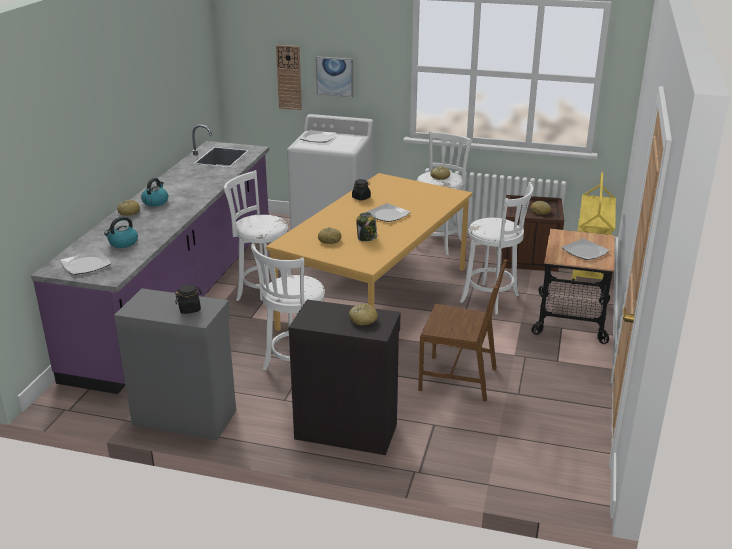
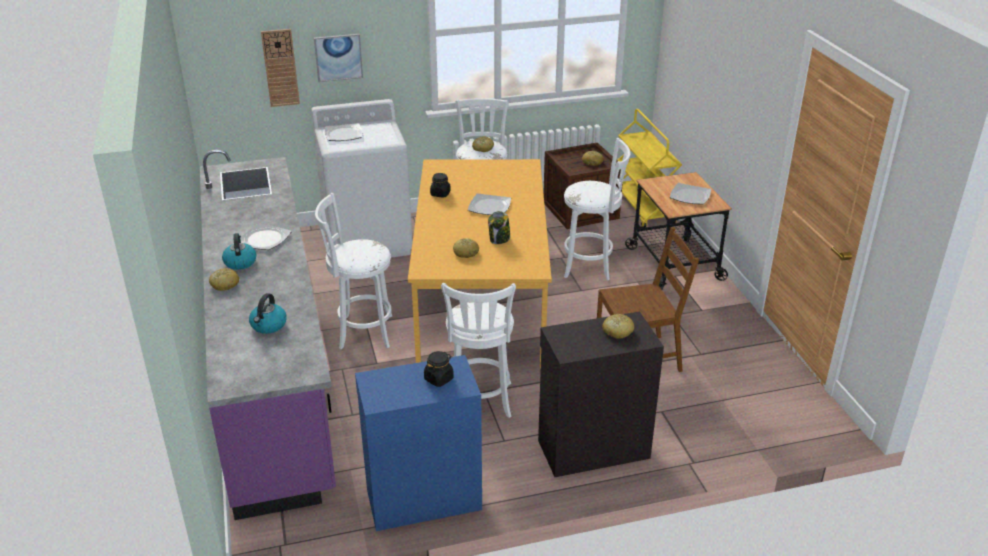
camera: 30 degrees left, 5 degrees up
(86, 264) = (259, 366): plate -> plate (264, 239)
(185, 416) = (422, 498): grey cabinet -> blue cabinet

